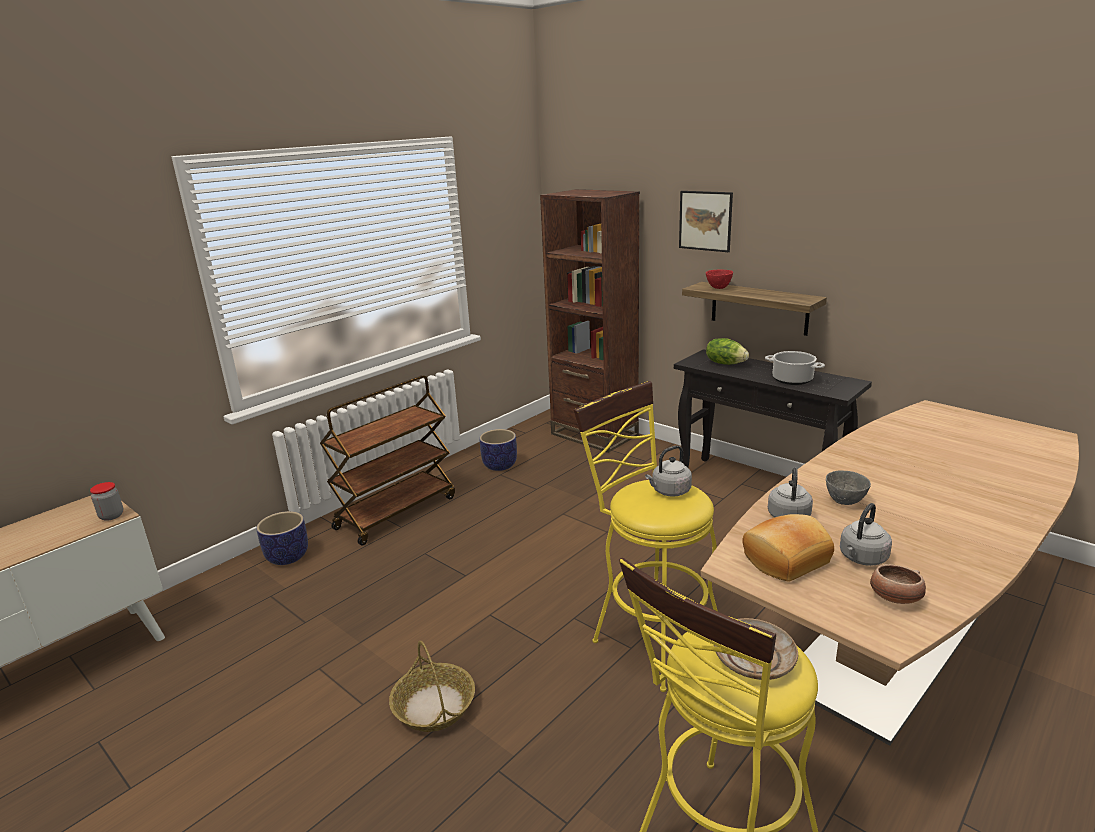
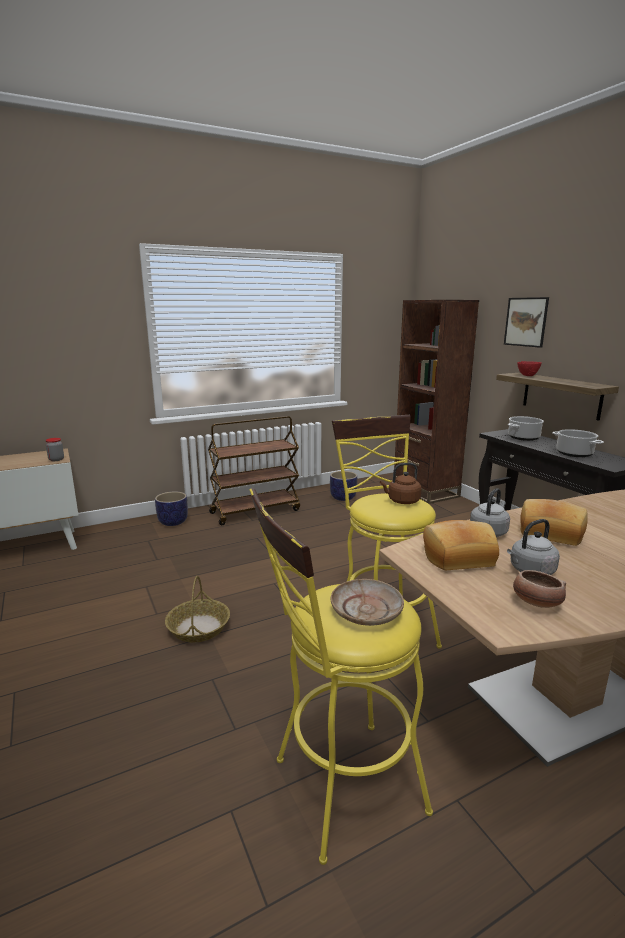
camera: 20 degrees right, 5 degrees down
(669, 491) = (402, 501): grey kettle -> brown kettle
(725, 363) = (523, 437): lettuce -> cooking pot
(845, 501) = (550, 533): grey bowl -> bread

